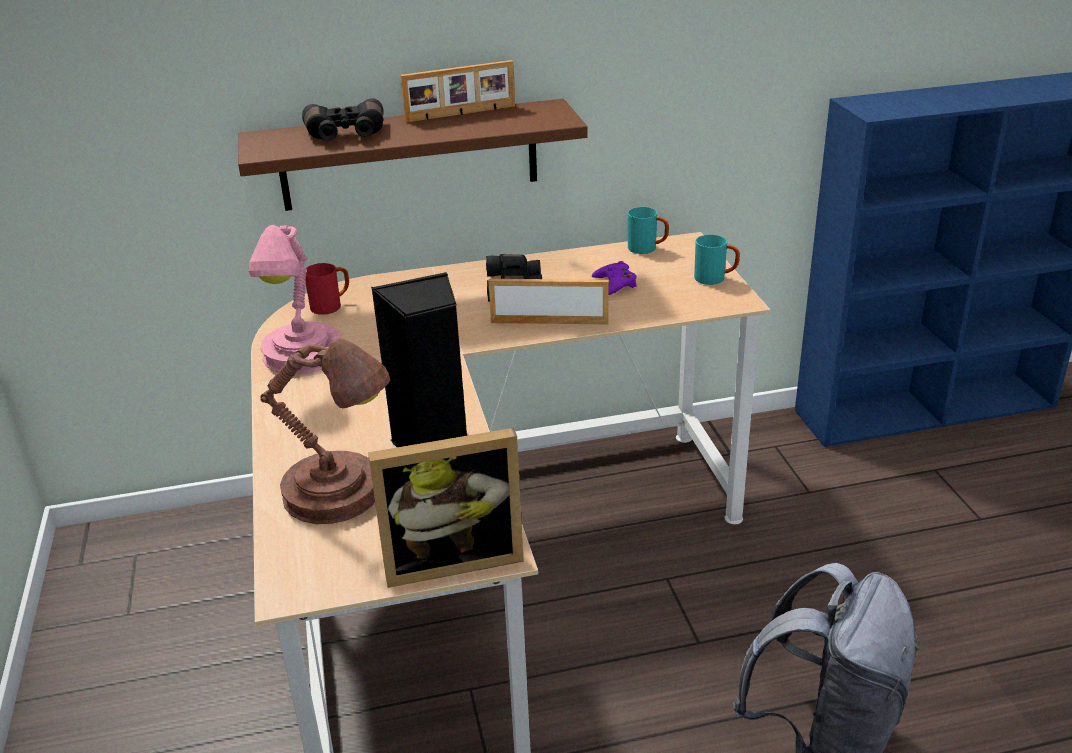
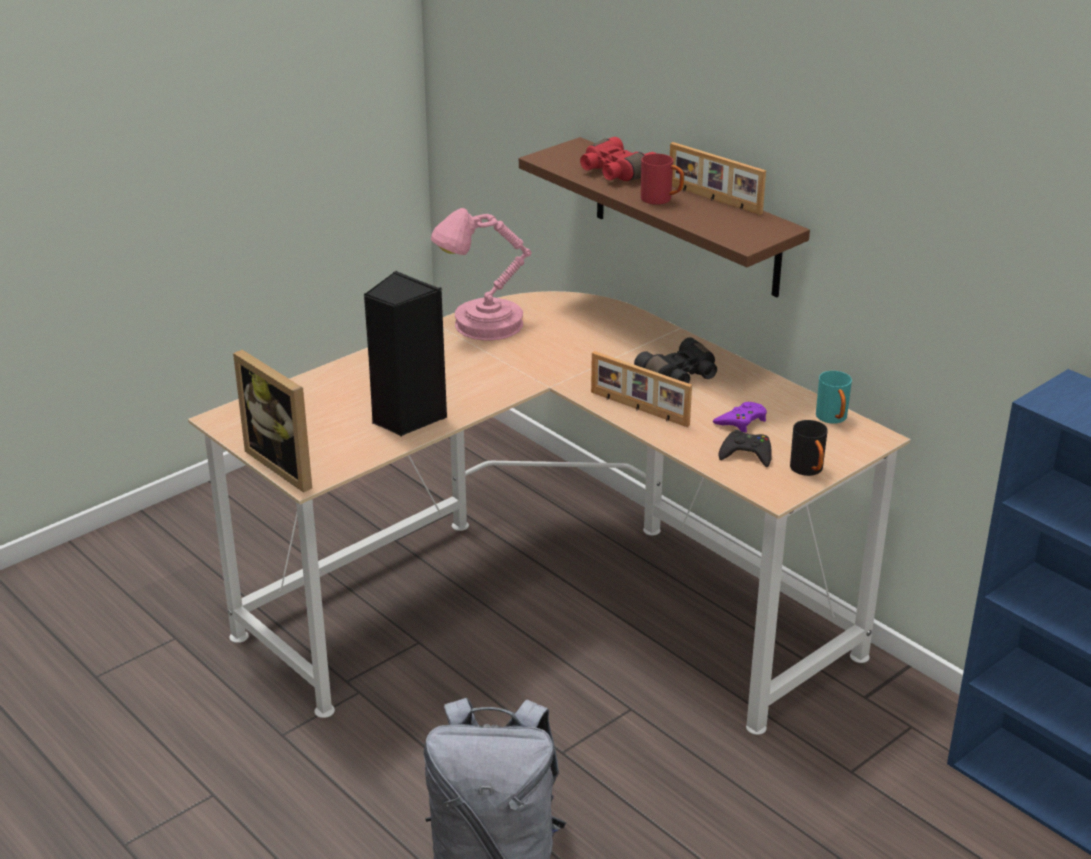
camera: 60 degrees right, 0 degrees up
(331, 306) = (569, 309): red mug -> red mug (662, 200)
(339, 495) = (327, 401): brown table lamp -> none
(346, 134) = (615, 173): black binoculars -> red binoculars
(549, 321) = (638, 409): picture frame -> picture frame turned 150 degrees clockwise
(668, 296) = (746, 454): none -> black game controller
(715, 279) = (809, 471): turquoise mug -> black mug

